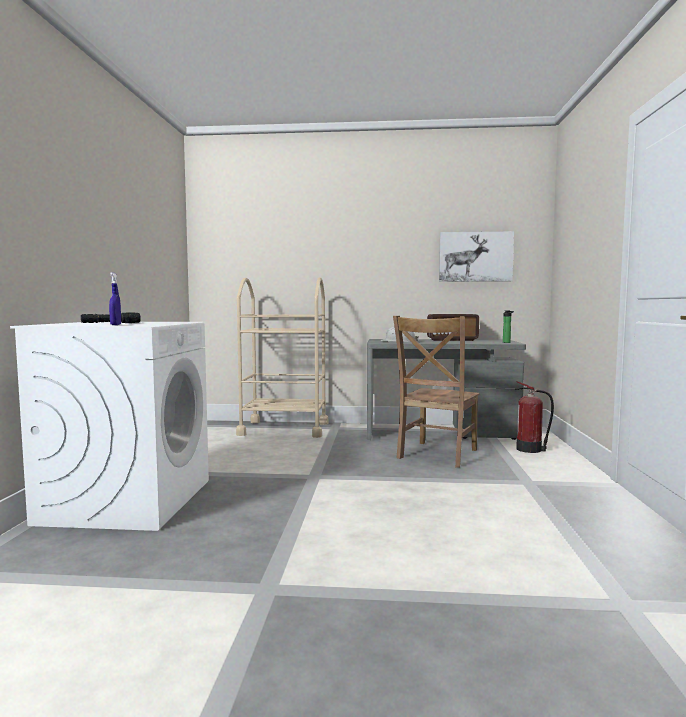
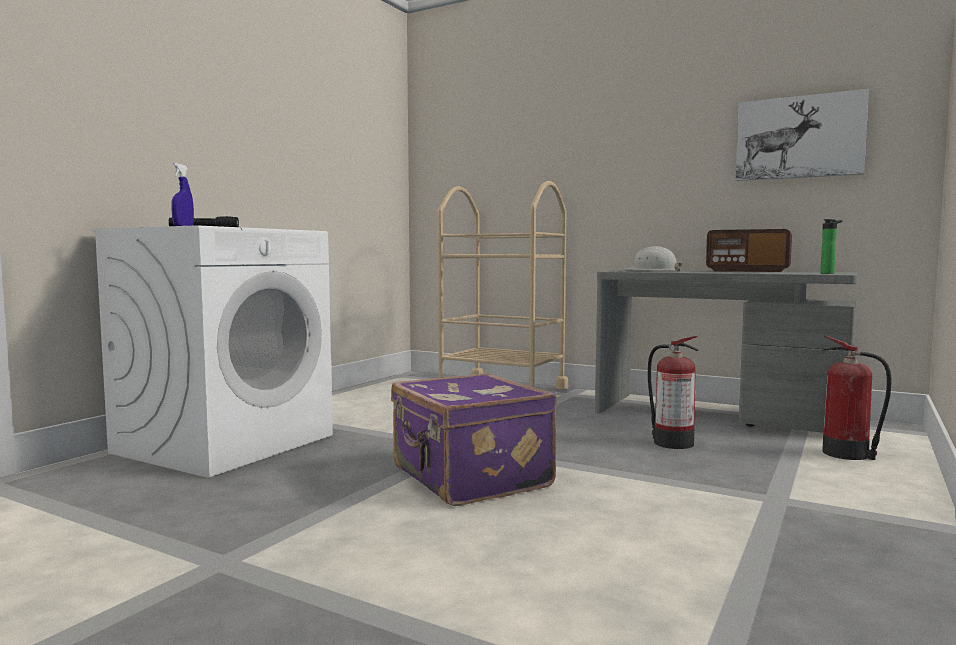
camera: 25 degrees right, 0 degrees up
(350, 498) = (469, 478): none -> purple suitcase
(436, 455) = (671, 442): brown chair -> fire extinguisher

